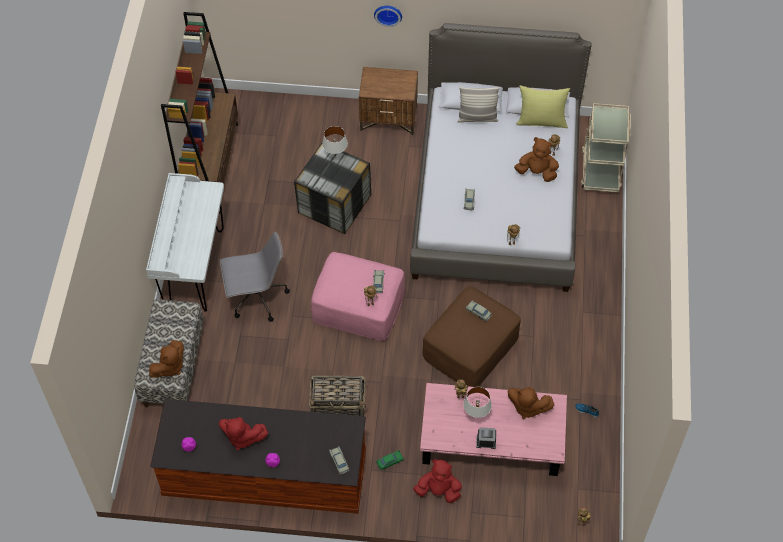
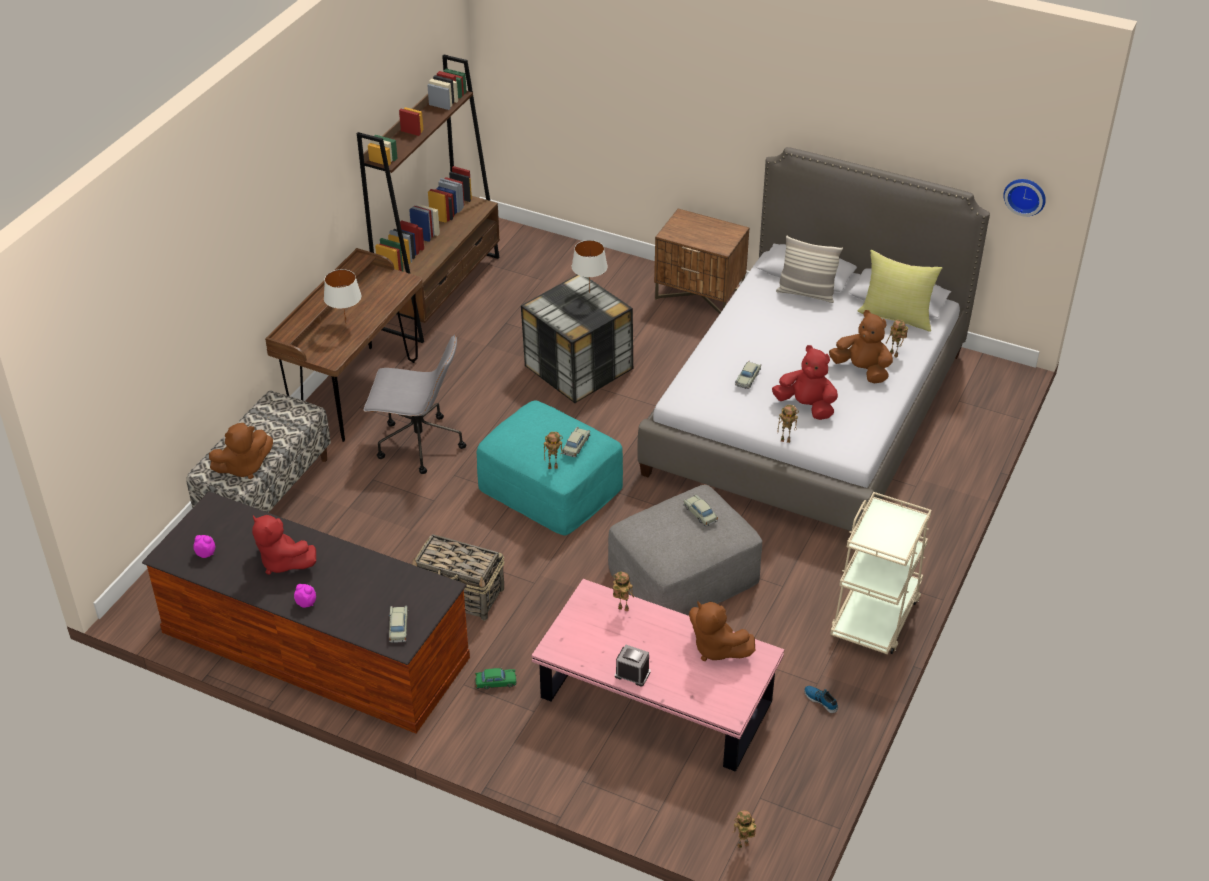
camera: 20 degrees right, 15 degrees down
(194, 269) = (356, 393): white desk -> brown desk
(358, 306) = (549, 487): pink ottoman -> turquoise ottoman
(388, 13) = (717, 124): wall clock -> wall clock (1025, 195)
(438, 491) = (547, 739): red plush toy -> red plush toy (806, 406)
(470, 347) = (684, 575): brown ottoman -> grey ottoman
(476, 417) = (633, 639): white table lamp -> white table lamp (345, 324)
(600, 169) = (974, 416): beige cart -> beige cart (875, 616)

